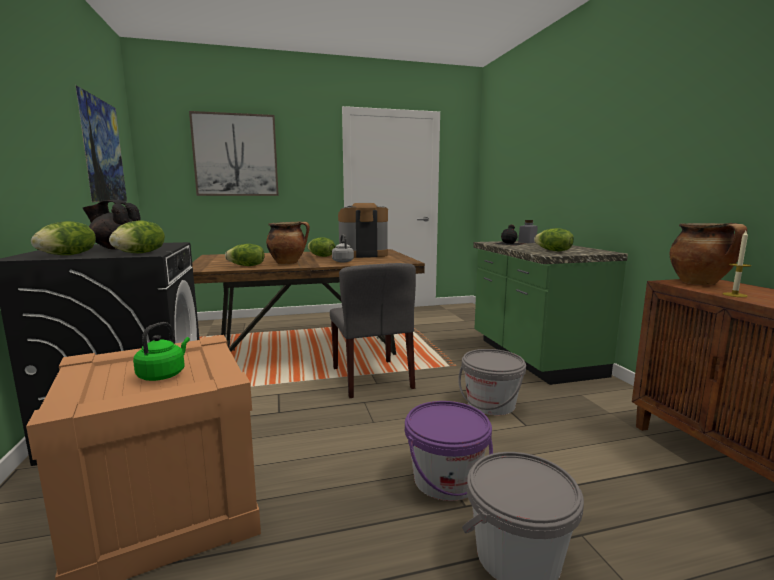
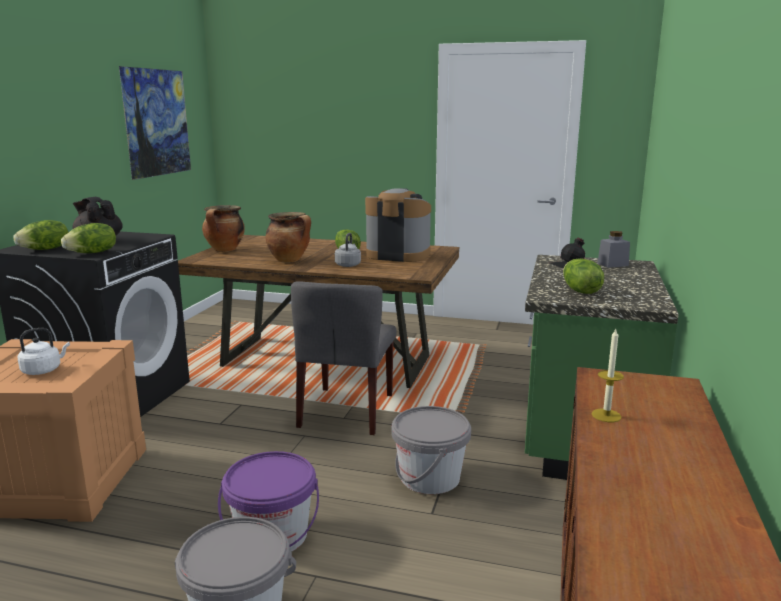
camera: 30 degrees right, 5 degrees up
(163, 375) = (43, 370): green kettle -> white kettle
(235, 155) = (309, 113): picture -> none
(246, 266) = (243, 260): lettuce -> none
(700, 283) = (636, 387): cooking pot -> cooking pot (225, 250)

